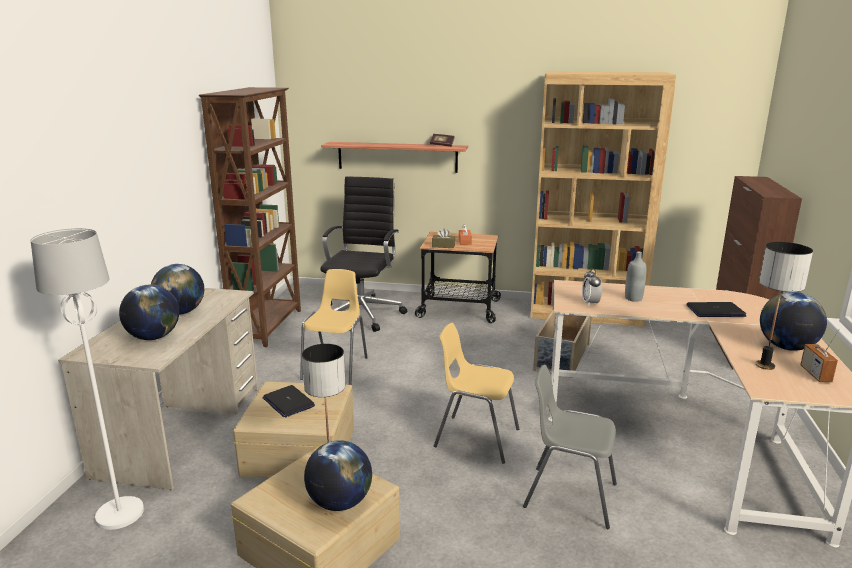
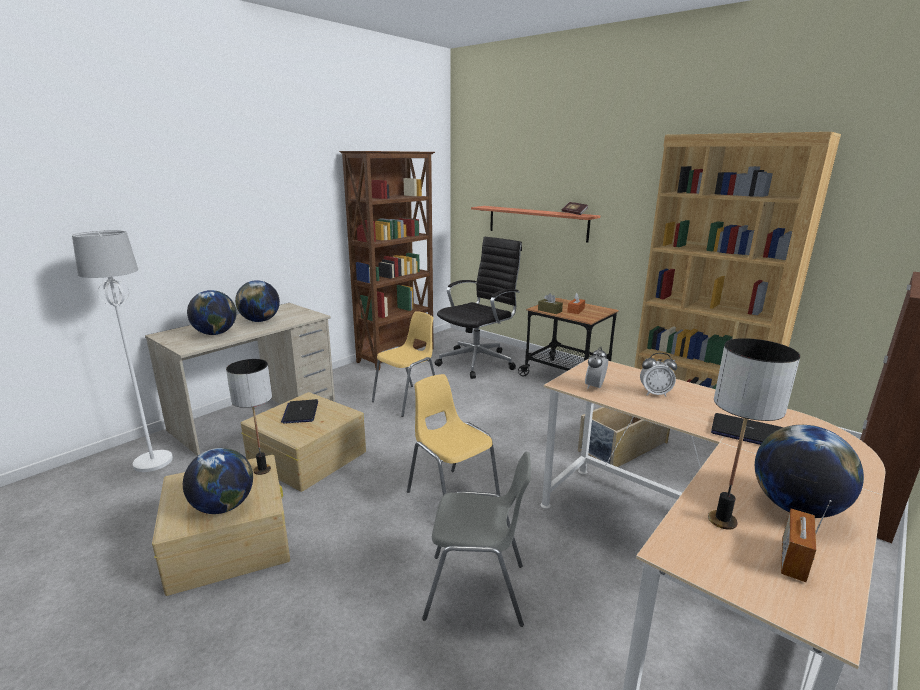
camera: 30 degrees right, 0 degrees up
(569, 495) = (476, 591): grey chair -> grey chair turned 135 degrees clockwise
(633, 298) = (655, 393): grey bottle -> alarm clock

